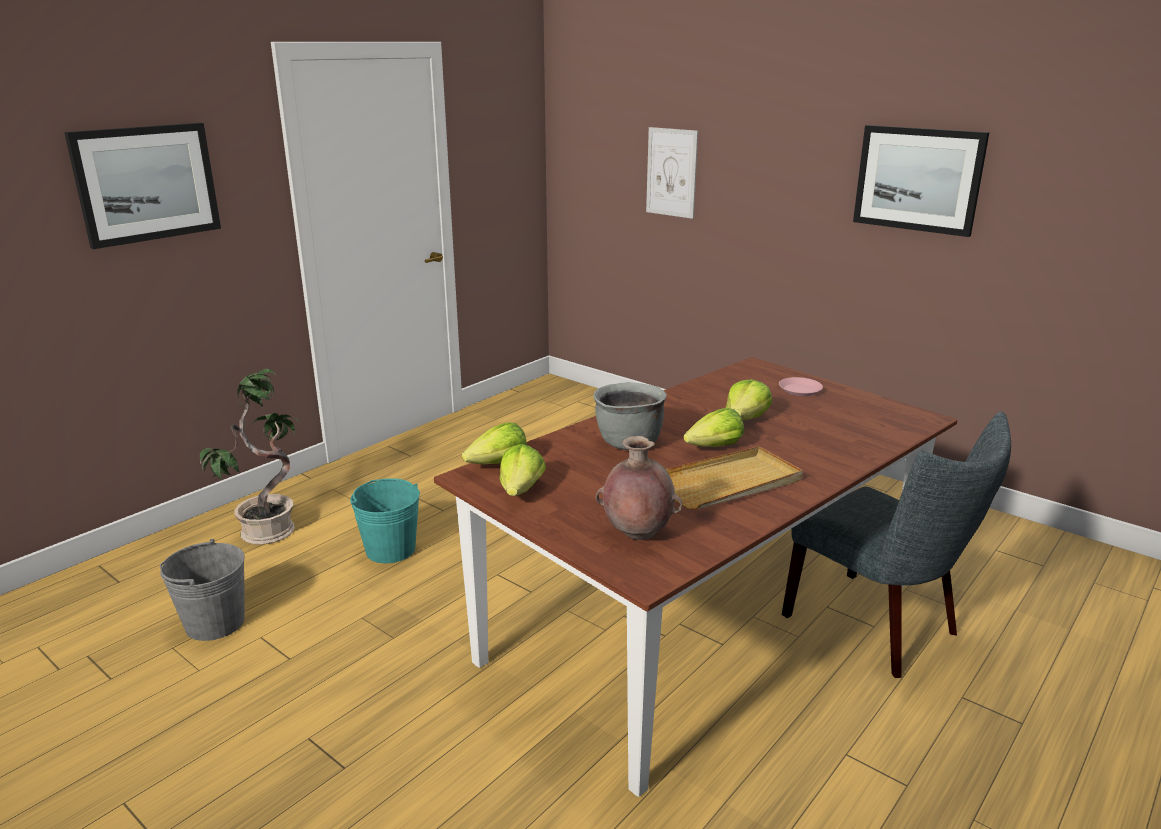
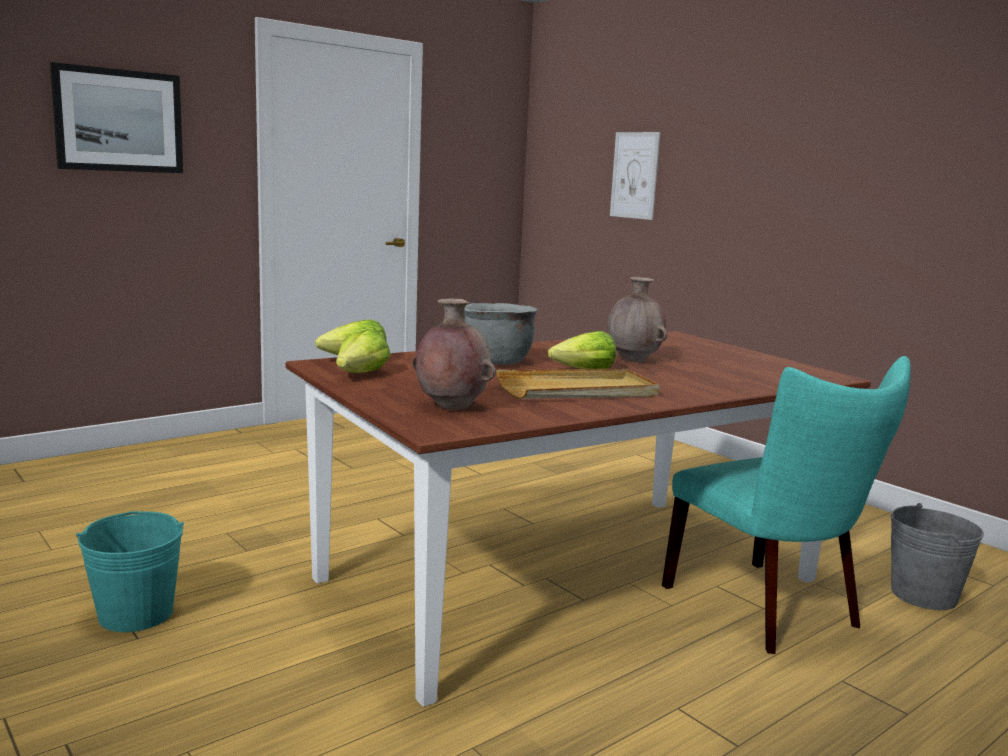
camera: 10 degrees right, 10 degrees down
(215, 623) = (88, 519): grey bucket -> grey bucket (923, 595)
(267, 530) = (178, 462): potted plant -> none
(390, 550) = (284, 489): turquoise bucket -> turquoise bucket (136, 614)
(746, 418) = (634, 360): lettuce -> brown vase
(800, 390) = (708, 351): pink plate -> none
(880, 628) = (770, 610): grey chair -> turquoise chair
(918, 179) = (868, 165): picture -> none

